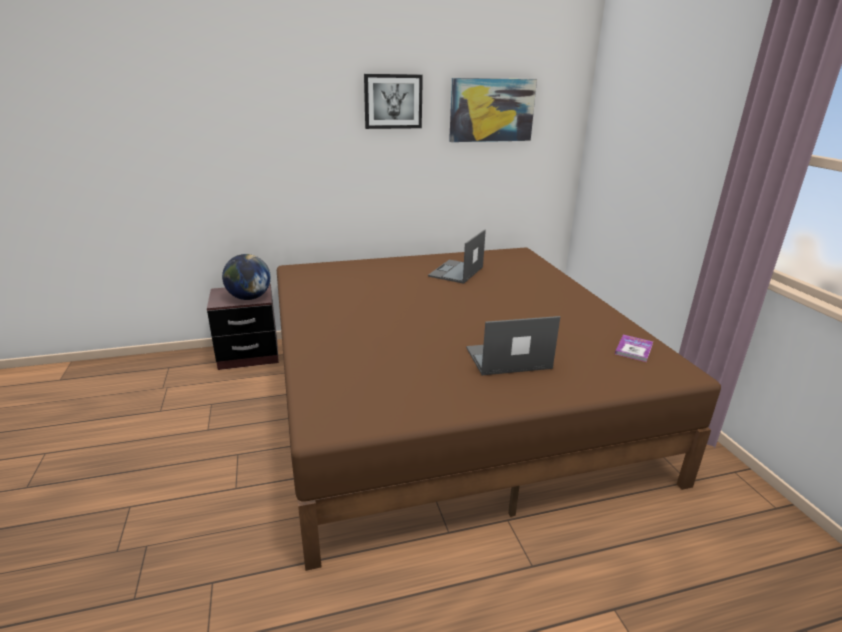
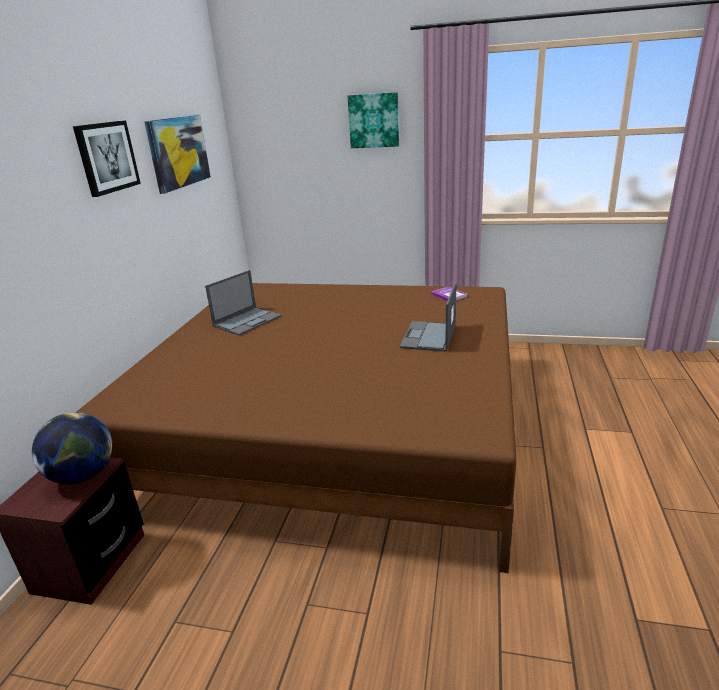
camera: 60 degrees left, 0 degrees up
(456, 272) = (248, 321): laptop -> laptop turned 105 degrees counterclockwise
(704, 111) = (374, 120): none -> picture

